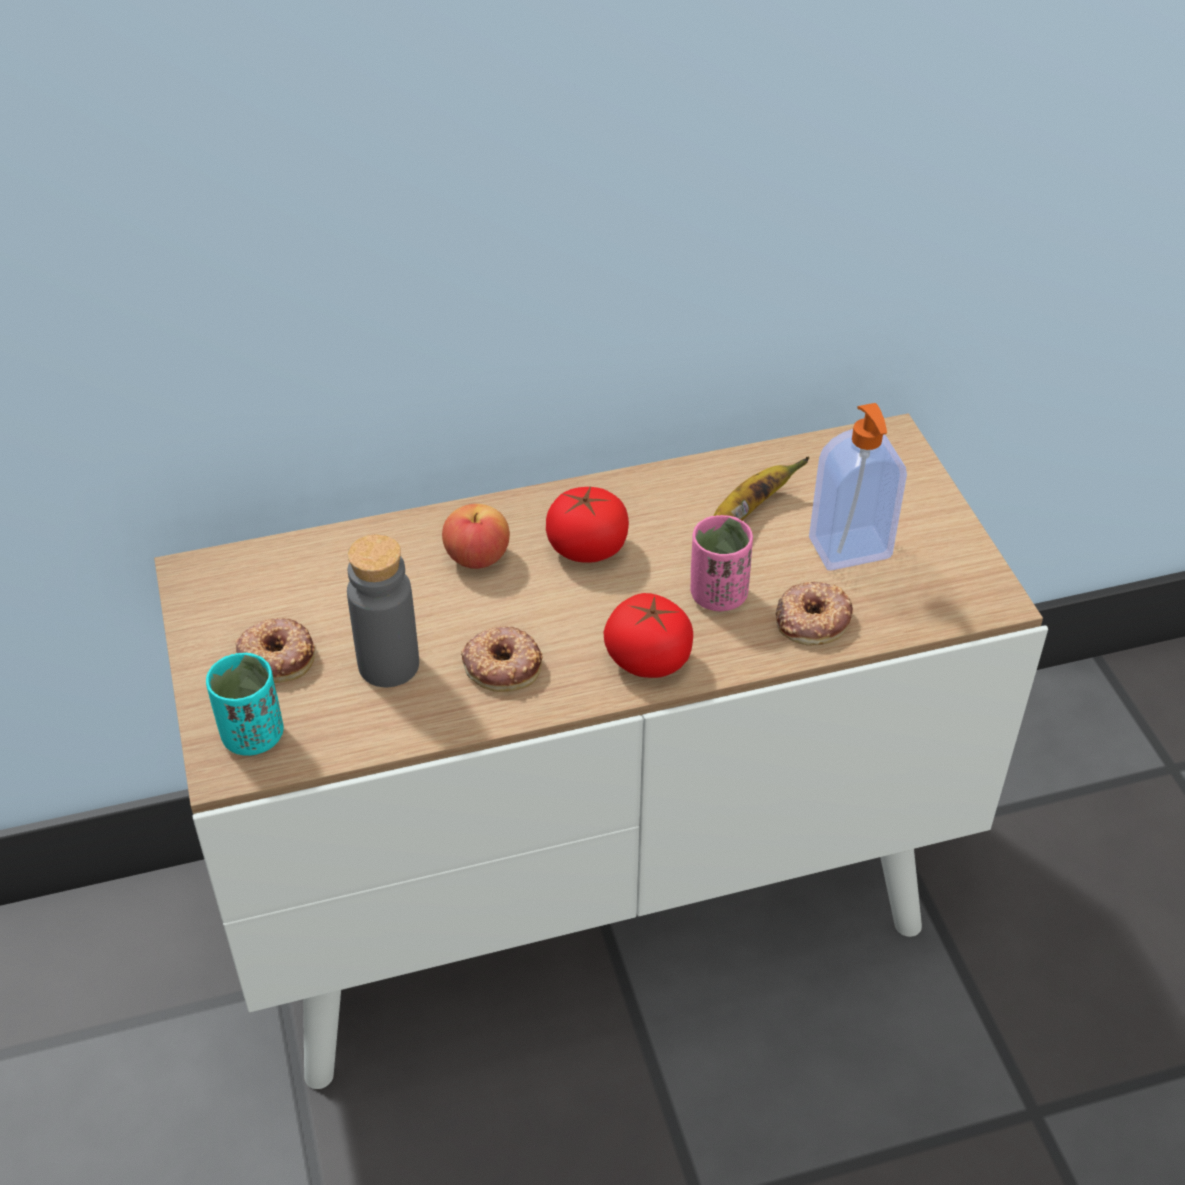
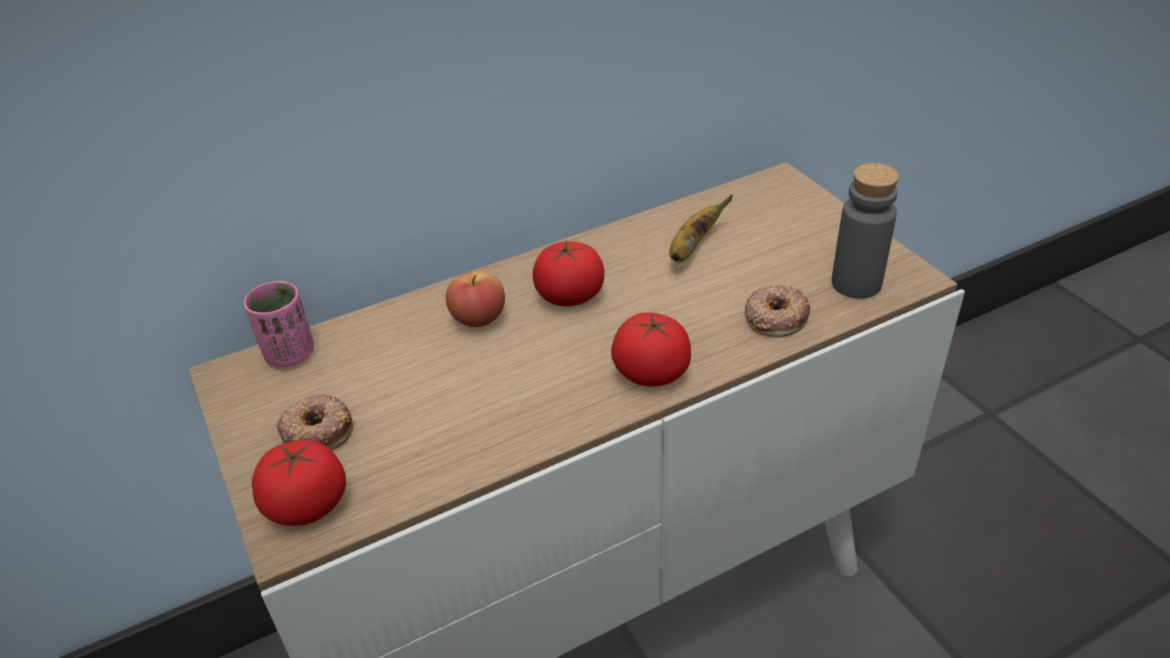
camera: 10 degrees left, 5 degrees down
(252, 736) = (307, 505): turquoise cup -> tomato
(388, 665) = (422, 418): grey bottle -> grey bottle (856, 283)
(502, 664) = (525, 399): donut -> none
(718, 595) = (691, 312): pink cup -> pink cup (289, 354)
(851, 550) = (785, 261): soap dispenser -> none

